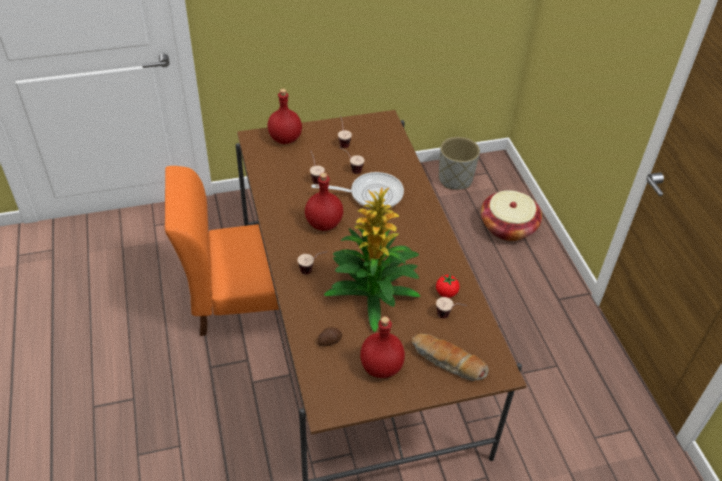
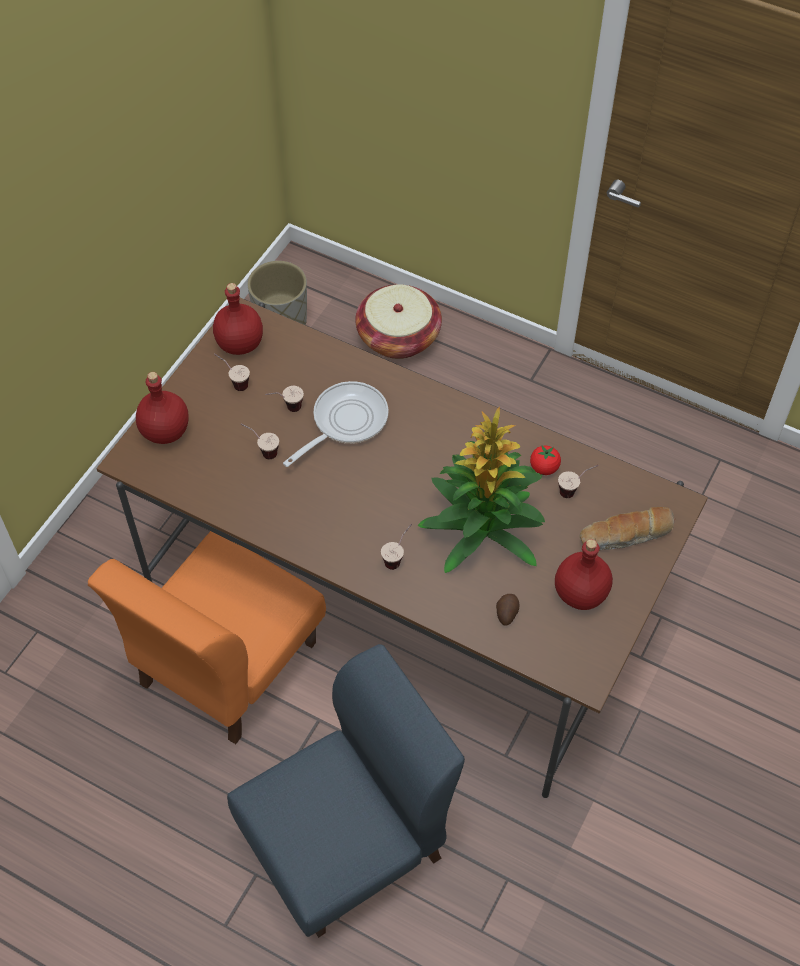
camera: 45 degrees left, 10 degrees up
(186, 426) = (347, 845): none -> blue chair
(323, 224) = (341, 497): red bottle -> red bottle (240, 345)

